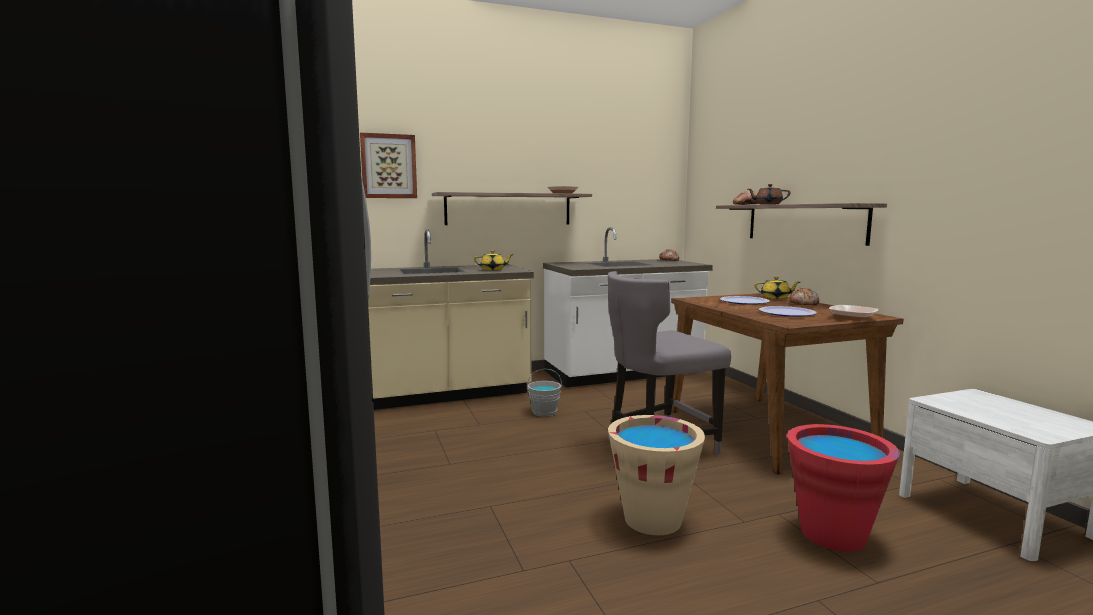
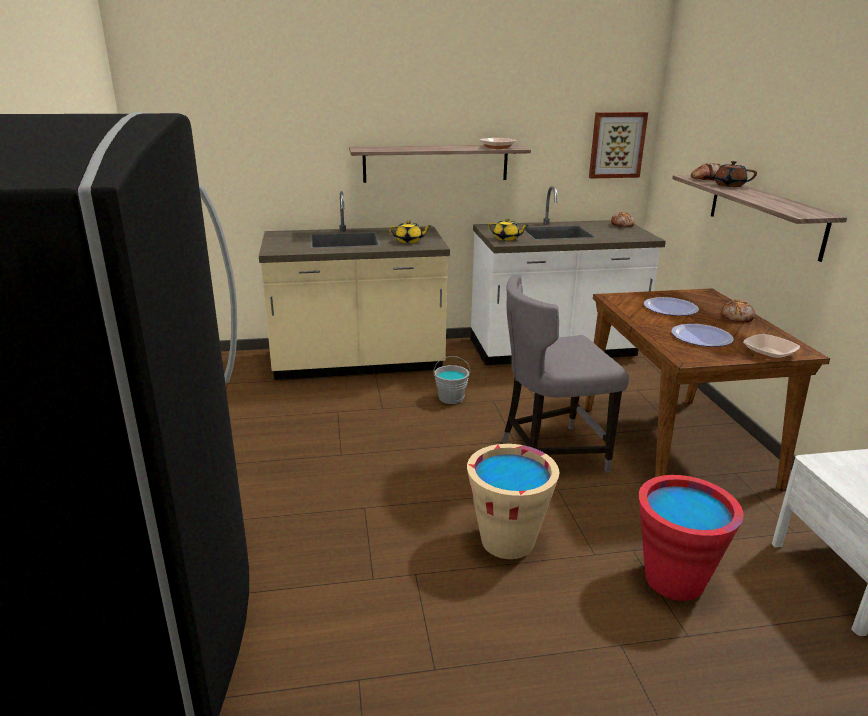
camera: 10 degrees right, 15 degrees up
(388, 166) = (301, 117): picture -> picture (616, 145)
(775, 297) = (714, 301): yellow teapot -> yellow teapot (506, 238)

